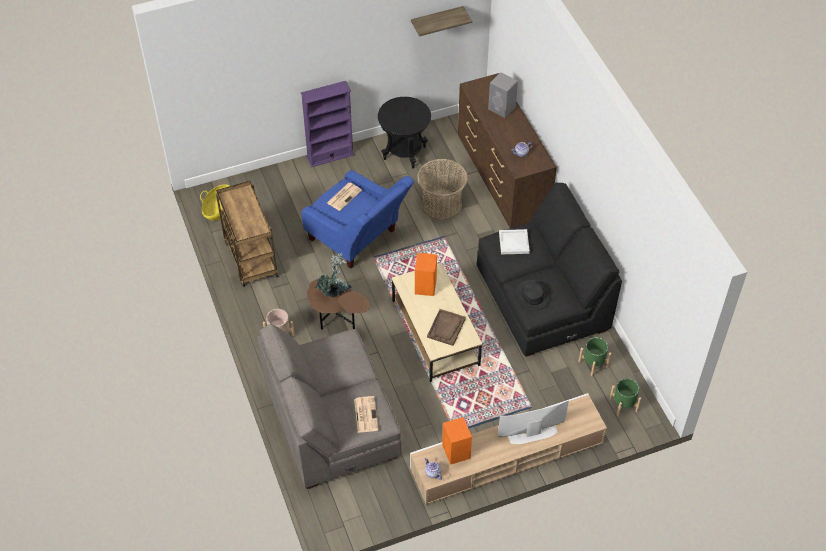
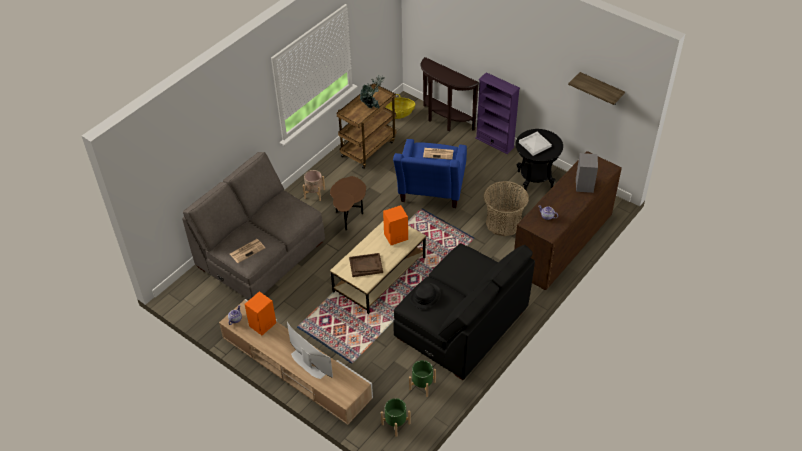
camera: 60 degrees right, 5 degrees down
(265, 178) = (444, 121): none -> brown console table
(334, 292) = (353, 191): potted plant -> potted plant (372, 105)
(513, 242) = (470, 262): white tray -> white tray (535, 144)

